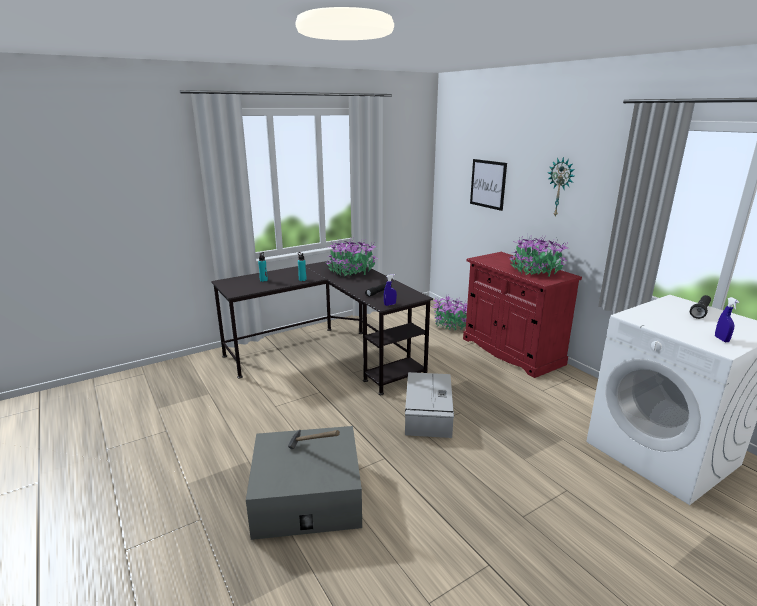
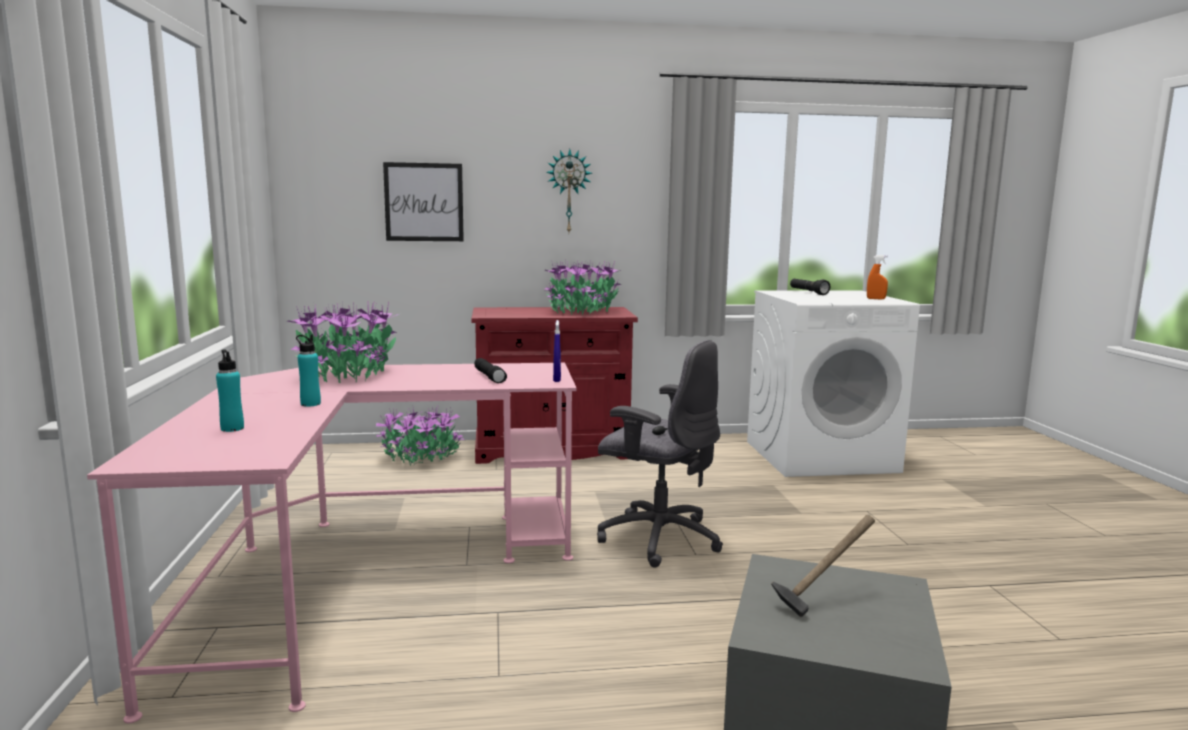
camera: 65 degrees left, 10 degrees down
(328, 355) = (364, 574): black desk -> pink desk
(428, 413) = (658, 538): grey storage box -> grey office chair
(721, 339) = (876, 299): blue spray bottle -> orange spray bottle

